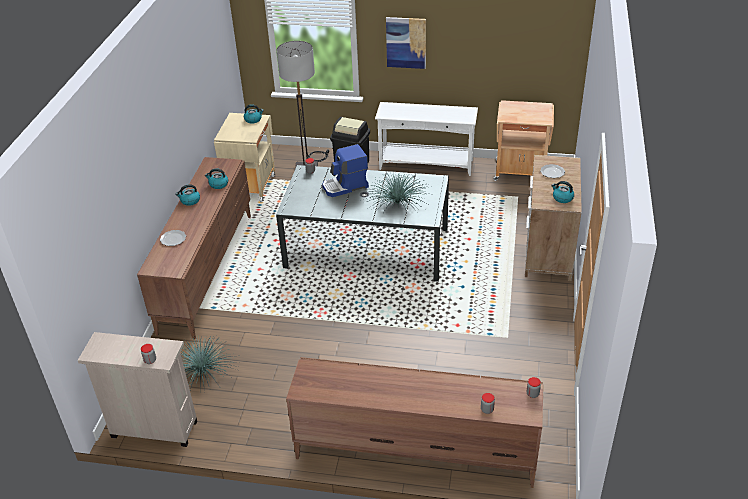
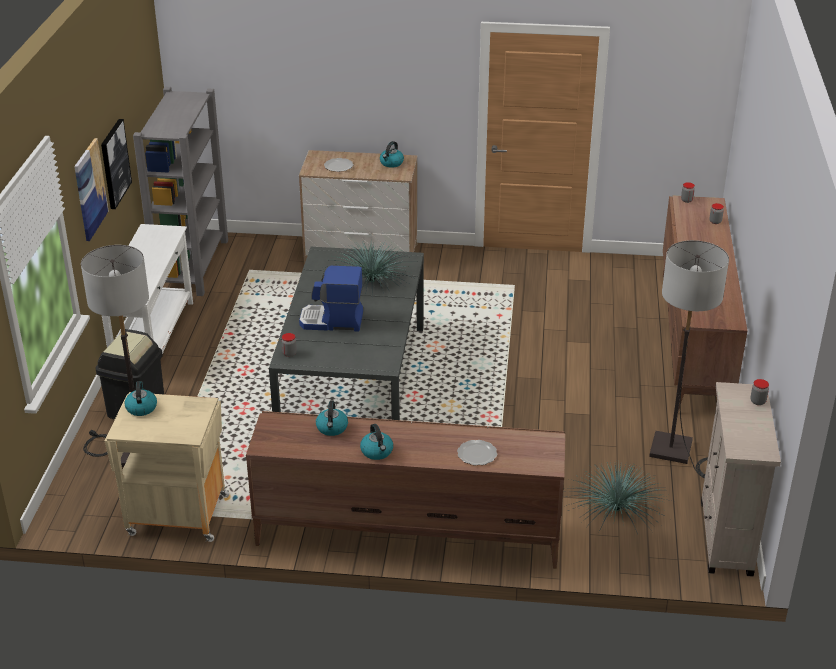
camera: 95 degrees left, 5 degrees down
(253, 418) = (682, 456): none -> floor lamp
(345, 186) = (332, 321): coffee machine -> coffee machine turned 120 degrees clockwise
(455, 51) = (114, 163): none -> picture
(520, 172) = (192, 266): brown cart -> grey bookcase

